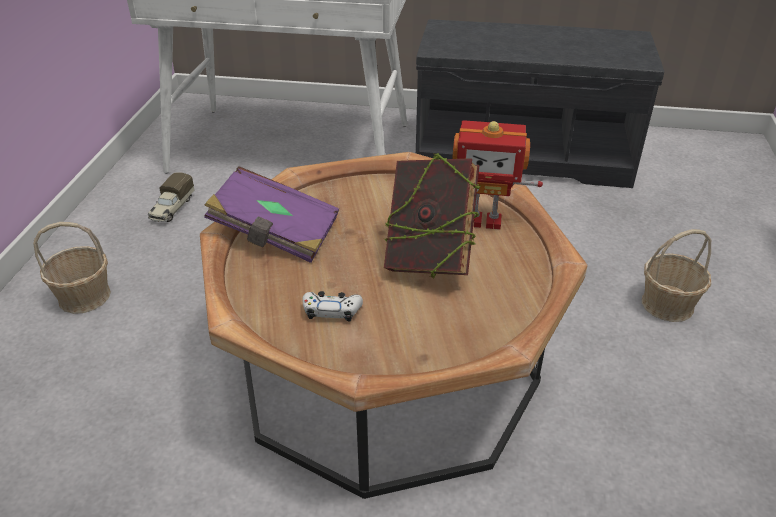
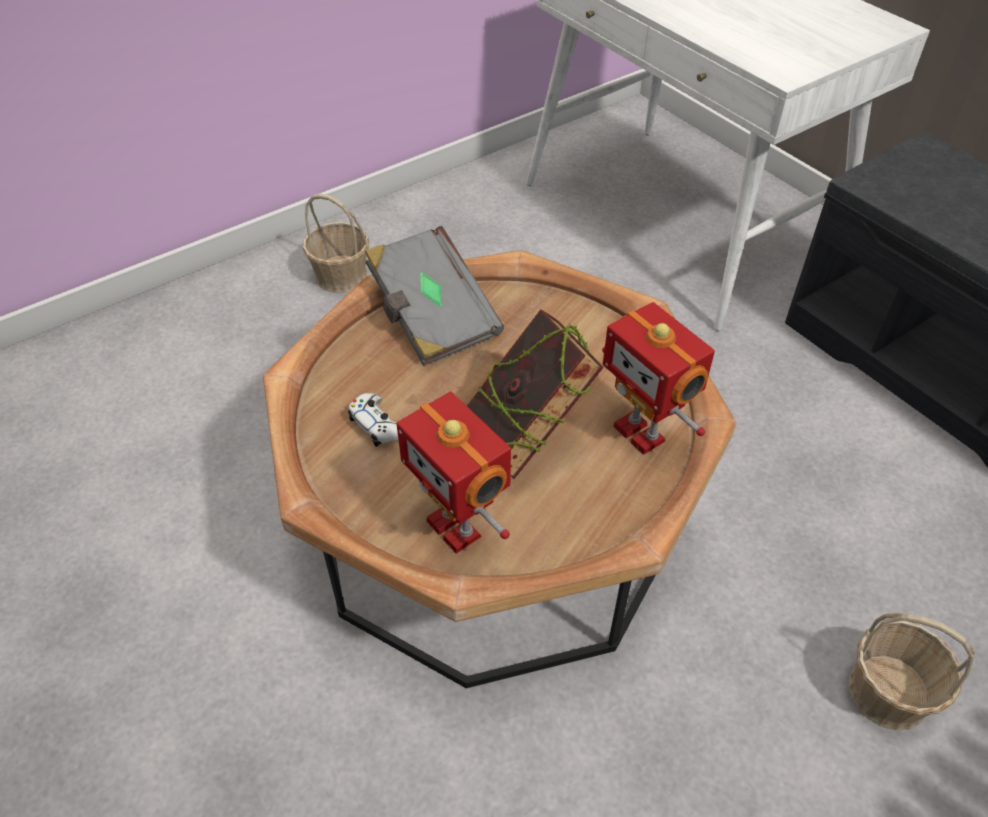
camera: 45 degrees right, 10 degrees up
(172, 209) = (493, 228): toy truck -> none
(275, 234) = (432, 316): purple book -> grey book
(460, 328) = (457, 526): none -> toy robot

